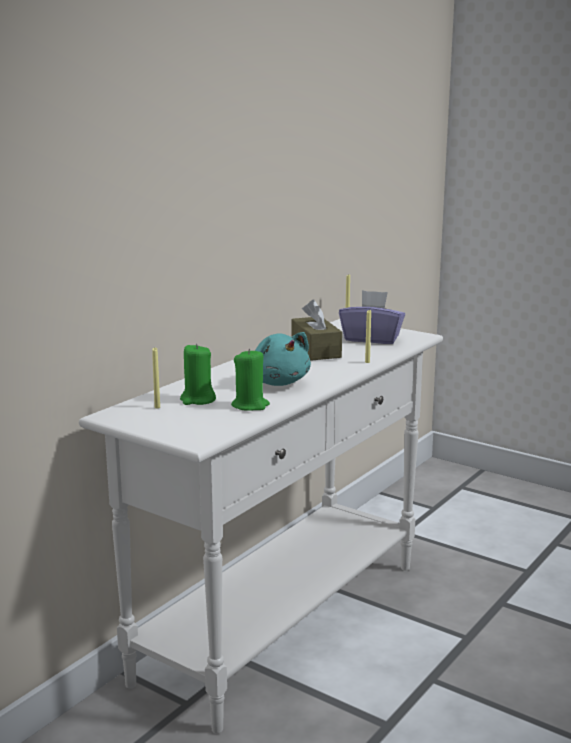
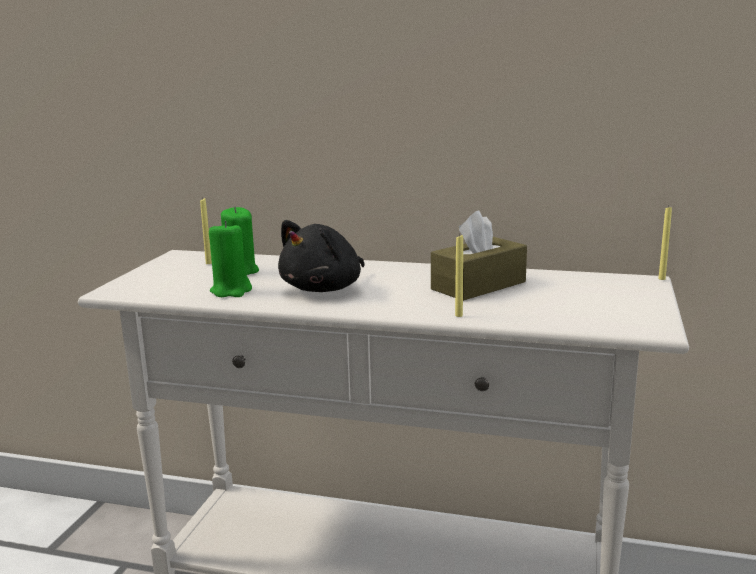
camera: 70 degrees right, 0 degrees up
(277, 382) = (324, 288): turquoise plush toy -> black plush toy
(371, 339) = (581, 303): purple tissue box -> none

